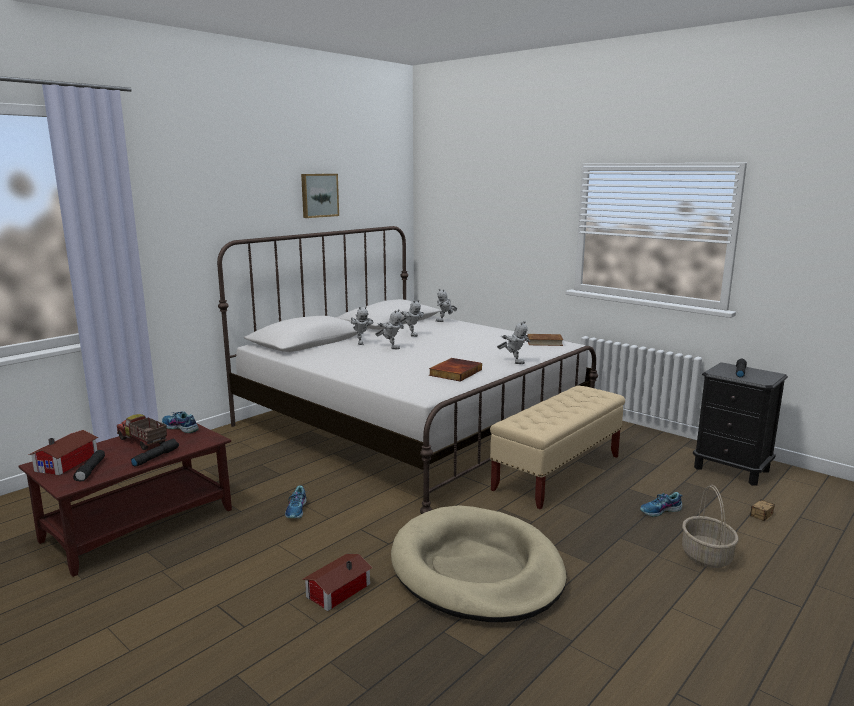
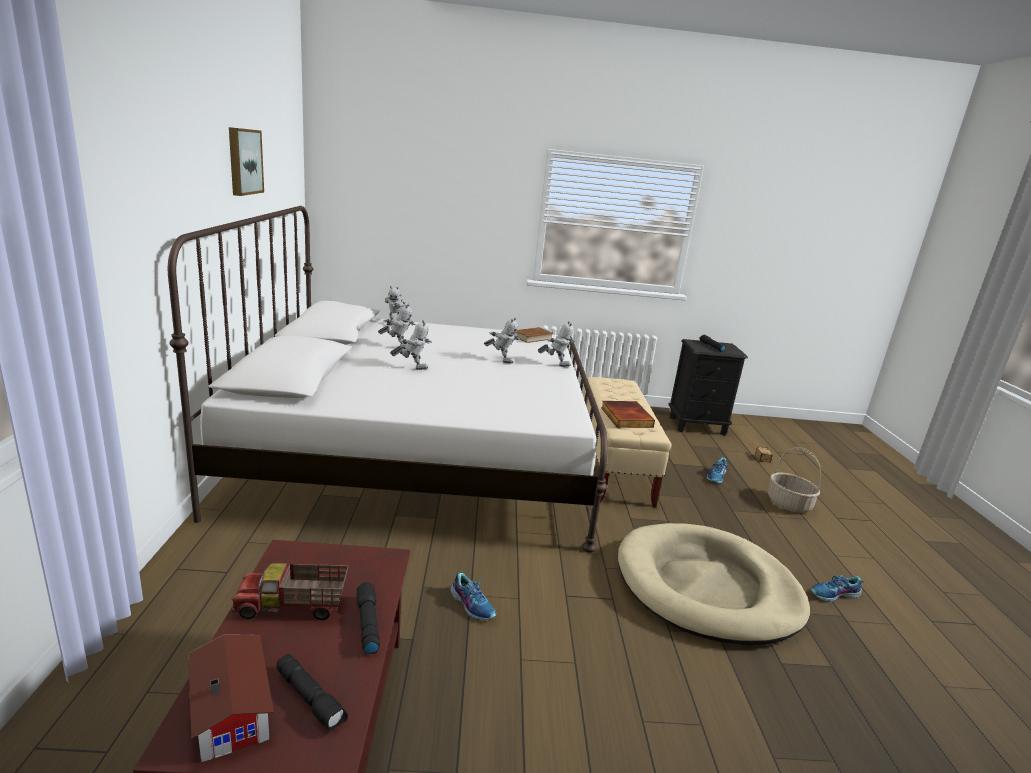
camera: 45 degrees left, 5 degrees up
(180, 428) = (304, 560): shoe -> shoe (834, 595)
(336, 590) = (657, 678): toy house -> none
(361, 343) = (365, 367): toy robot -> toy robot (501, 360)
(455, 372) = (536, 387): book -> book (625, 417)

